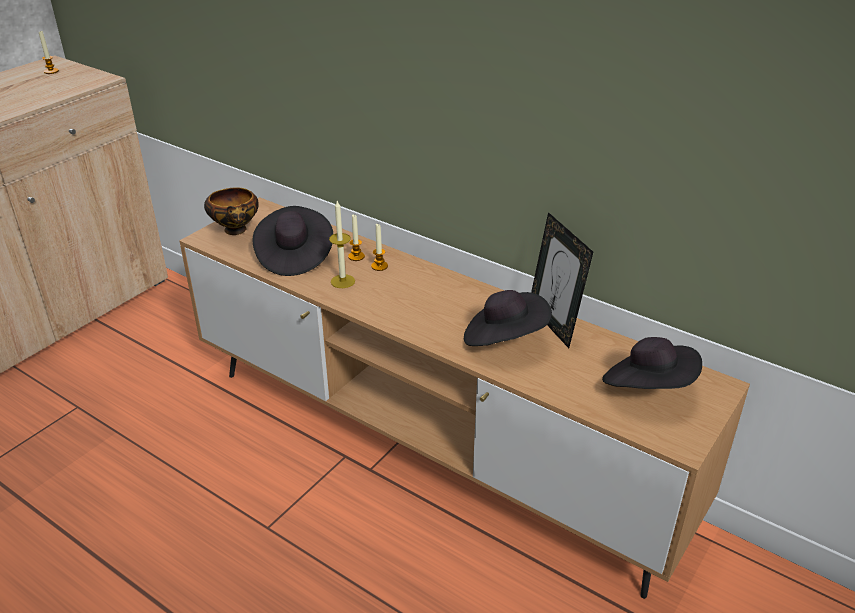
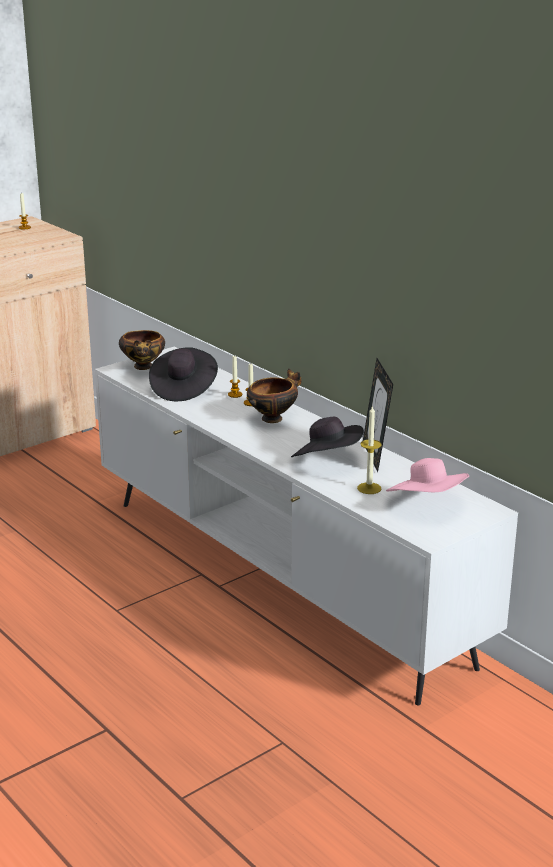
camera: 15 degrees right, 10 degrees down
(342, 281) = (215, 409): candle -> candle (369, 488)
(414, 284) = (273, 418): none -> bowl
(429, 446) = (278, 578): brown tv stand -> white tv stand
(648, 387) = (427, 503): black hat -> pink hat

